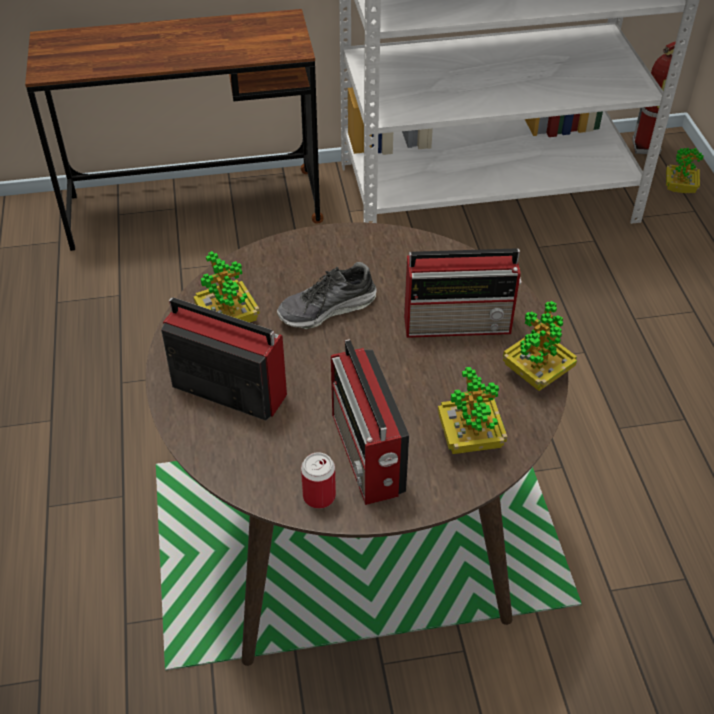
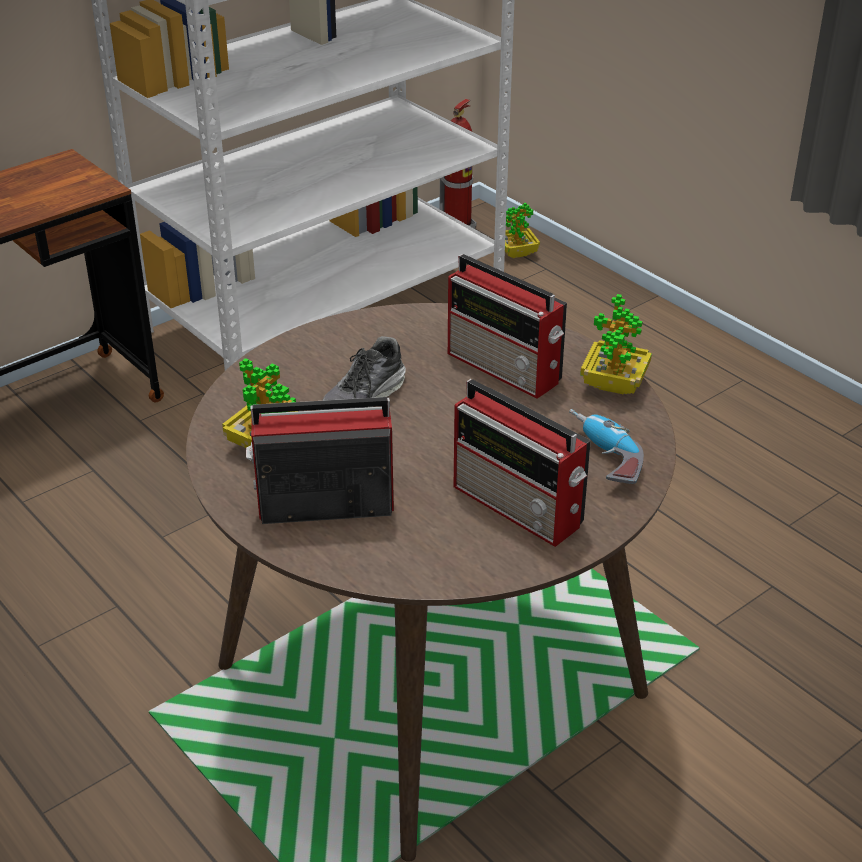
camera: 30 degrees left, 10 degrees down
(319, 496) = (504, 557): can -> none
(459, 323) = (506, 369): radio -> radio turned 75 degrees clockwise
(469, 439) = (602, 457): potted plant -> power drill

